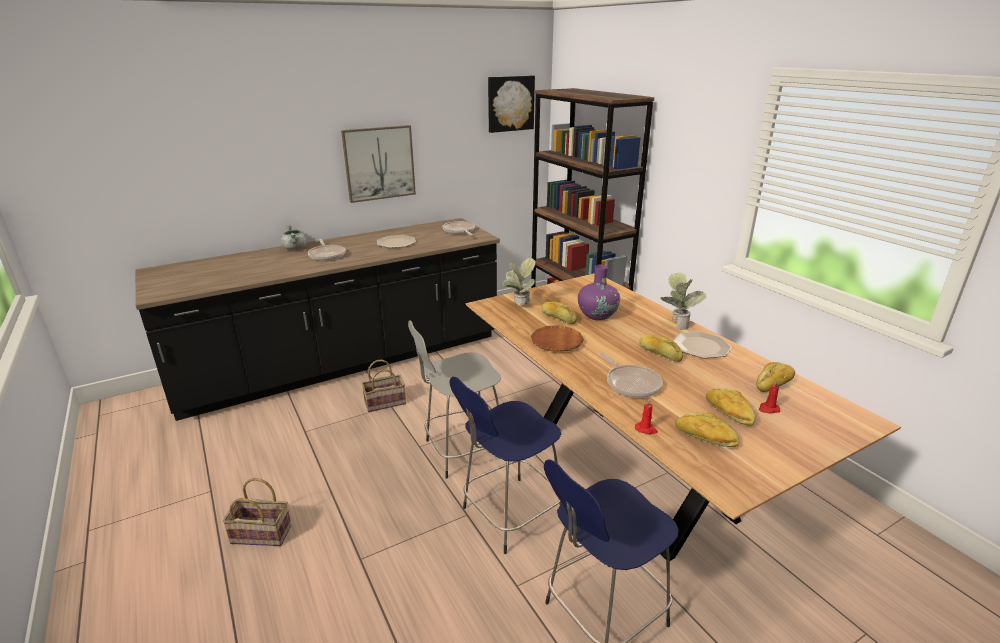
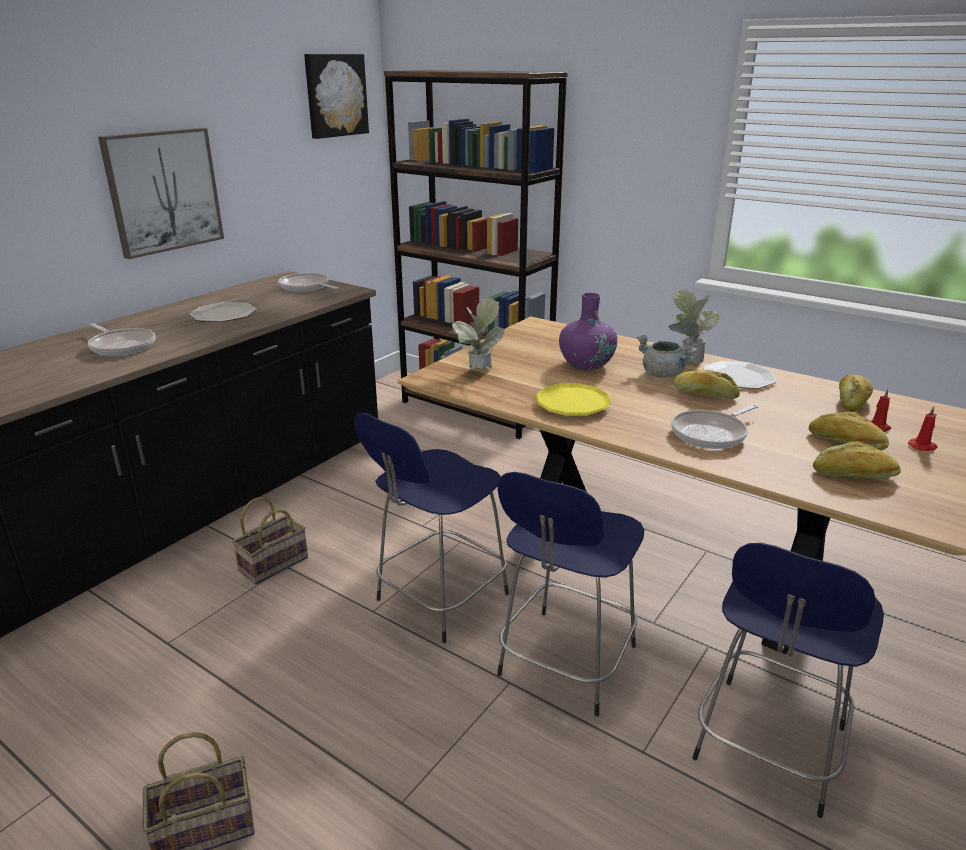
camera: 25 degrees left, 0 degrees up
(295, 248) = (50, 345): grey cooking pot -> grey cooking pot (663, 374)
(462, 451) = (439, 599): grey stool -> blue stool
(556, 342) = (572, 405): brown plate -> yellow plate
(558, 318) = (543, 376): bread -> none
(631, 383) = (711, 434): frying pan -> frying pan turned 105 degrees clockwise
(646, 429) = (785, 482): red candle -> red candle (923, 447)

